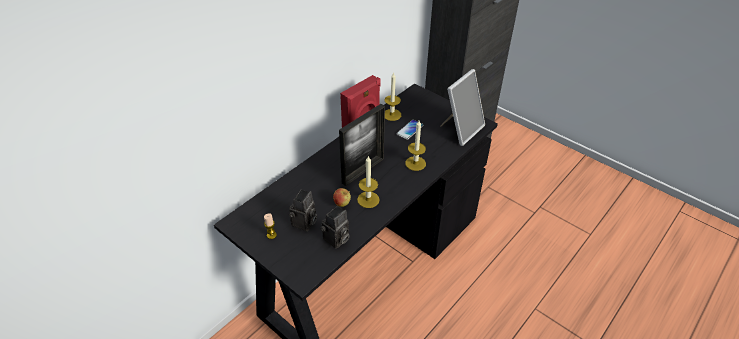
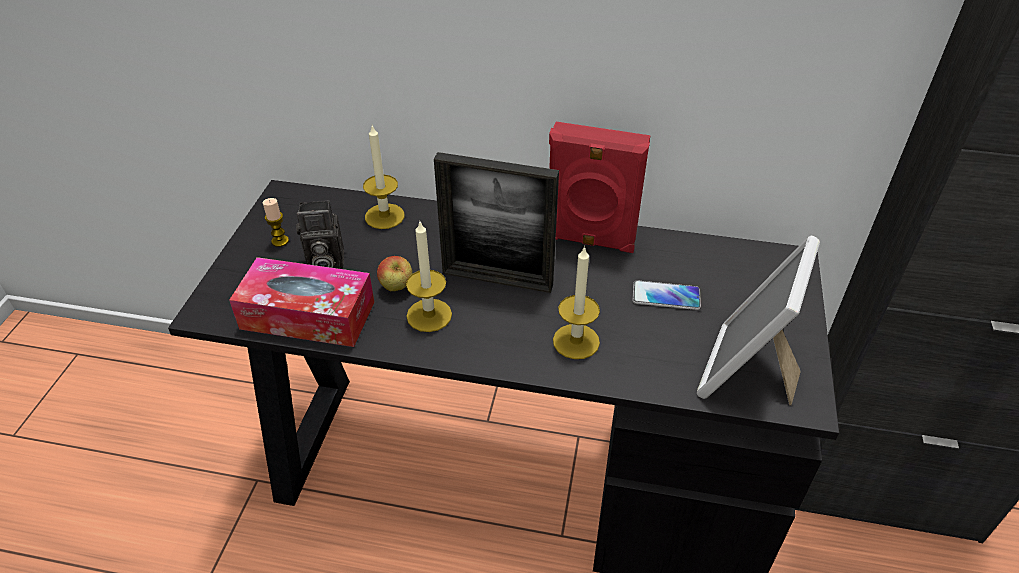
camera: 60 degrees right, 0 degrees up
(336, 240) = (308, 315): camera -> tissue box
(392, 115) = (685, 255): candle -> candle (384, 216)
(461, 129) = (747, 373): picture frame -> picture frame turned 105 degrees clockwise

